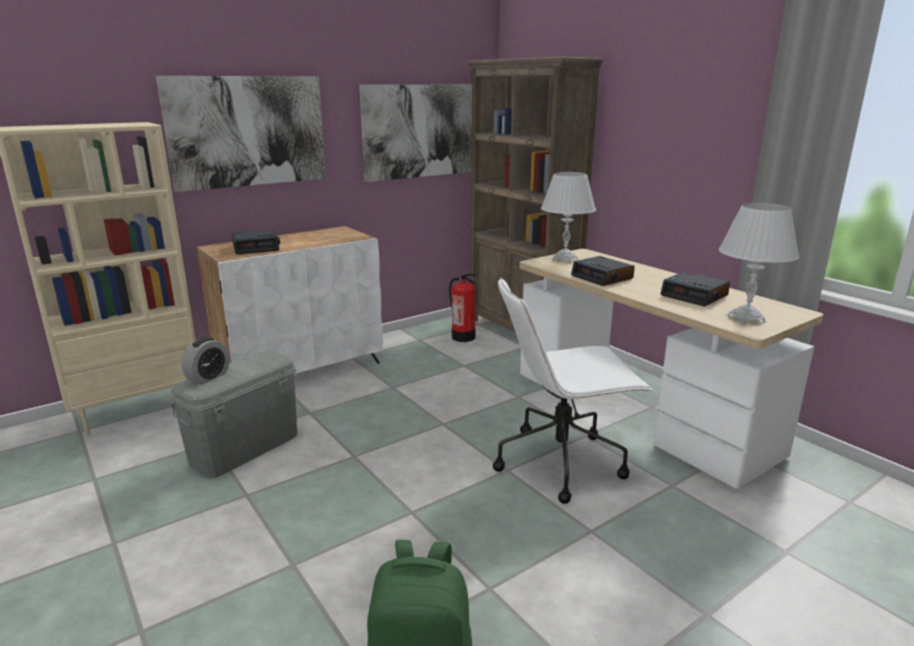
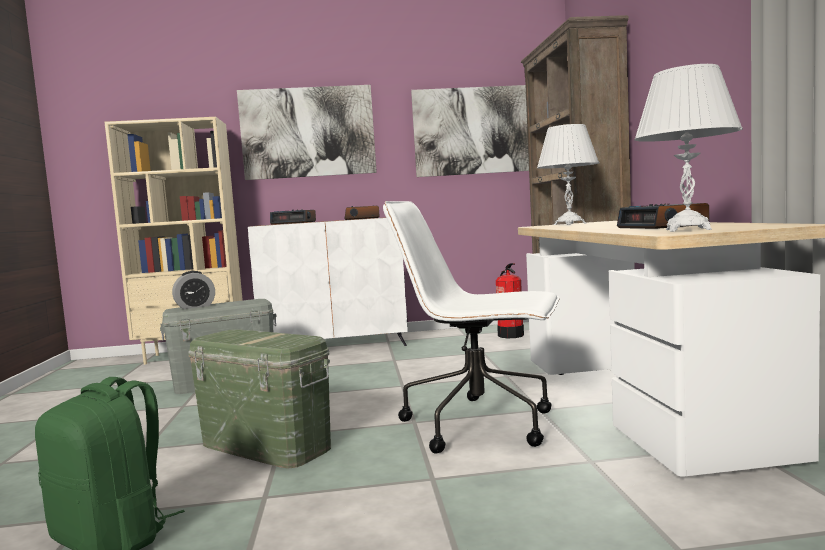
camera: 30 degrees right, 15 degrees down
(413, 529) = (266, 445): none -> green storage box
(603, 277) = (581, 226): alarm clock -> alarm clock (362, 218)

